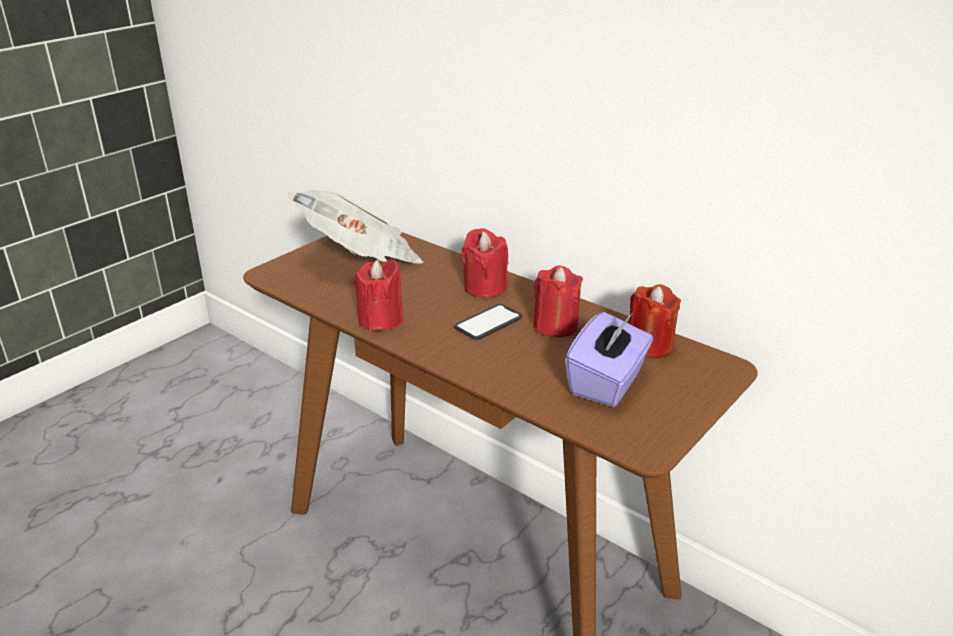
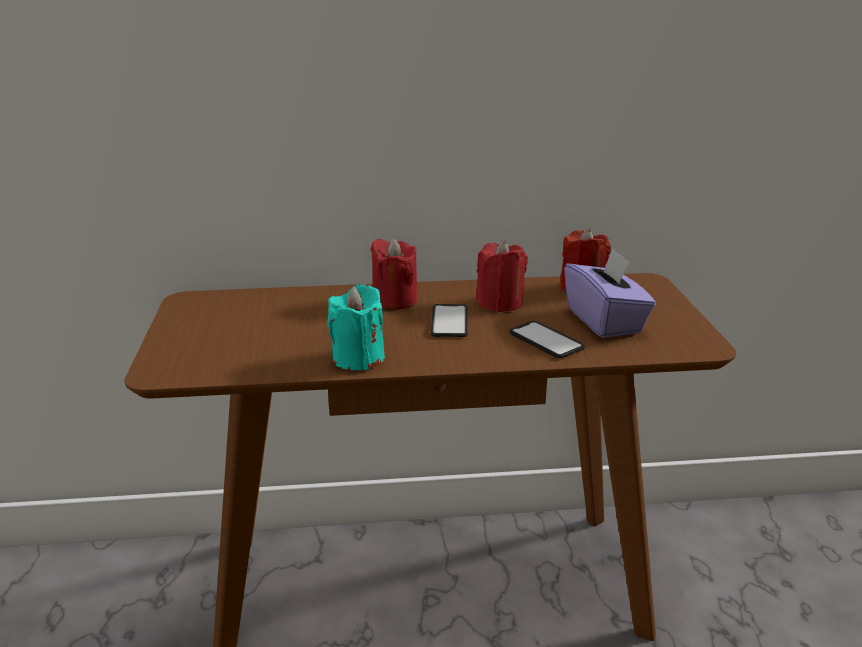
camera: 45 degrees left, 5 degrees down
(361, 258) = (234, 322): newspaper -> none
(380, 320) = (358, 358): red candle -> turquoise candle
(526, 373) = (546, 340): none -> phone

